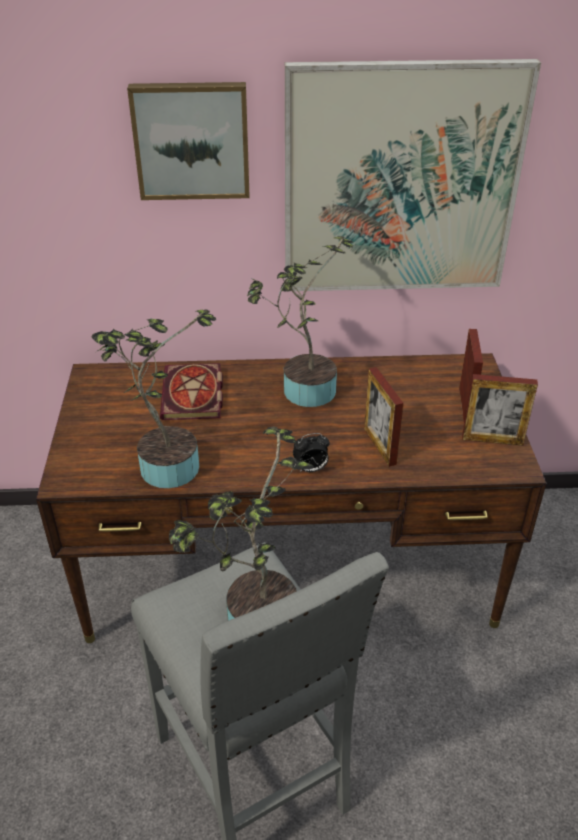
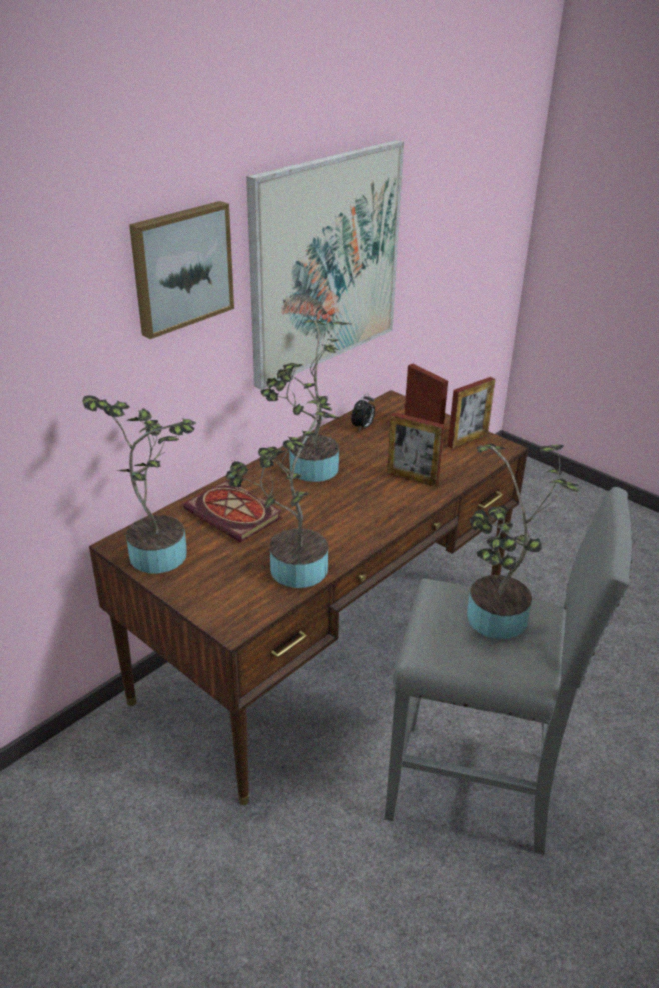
camera: 45 degrees left, 5 degrees down
(104, 393) = (157, 550): none -> potted plant
(311, 469) = (393, 514): alarm clock -> alarm clock (363, 427)

